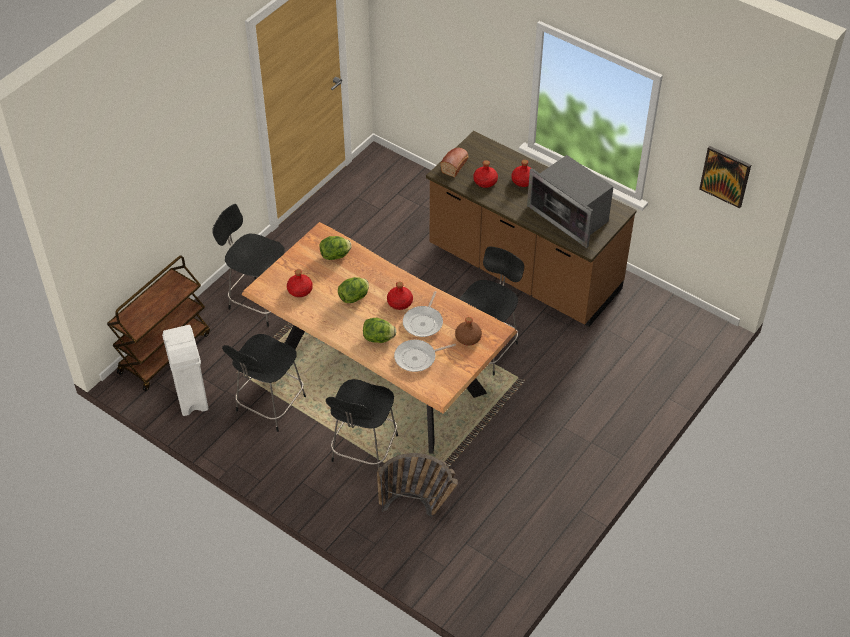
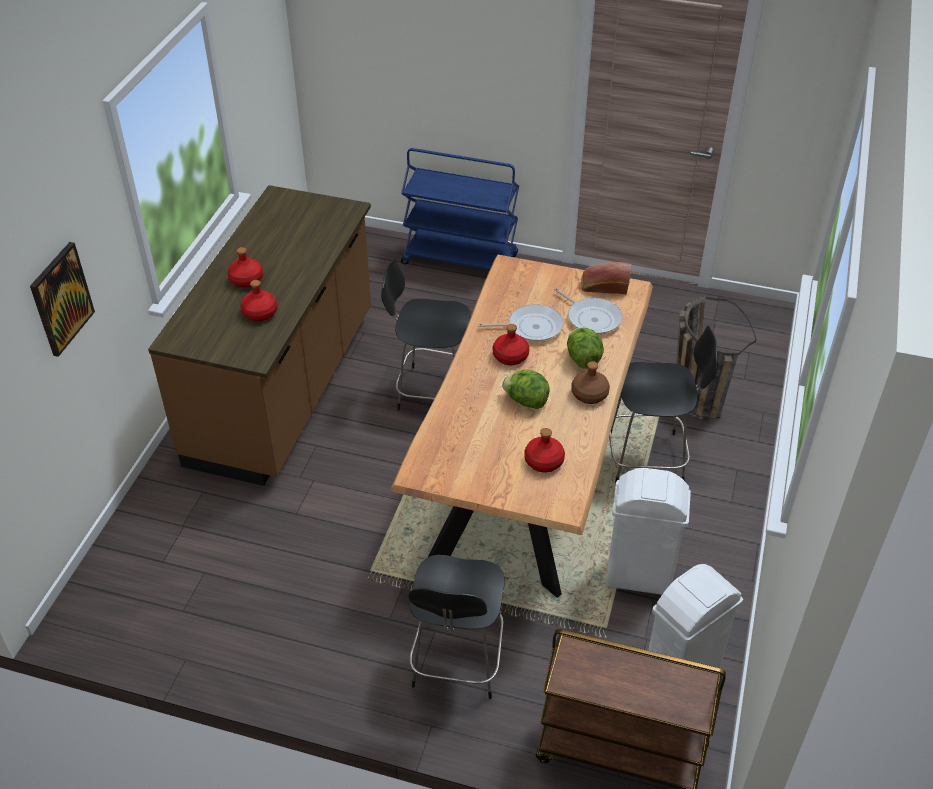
camera: 110 degrees left, 5 degrees down
(269, 405) = (639, 576): black chair -> white trash can
(335, 255) = (457, 443): lettuce -> none
(455, 165) = (234, 348): bread -> bread (604, 286)
(467, 337) = (534, 286): brown bottle -> brown bottle (589, 394)
(570, 216) = (301, 229): microwave -> none
(640, 409) = (461, 260): none -> blue cart
(725, 176) = (267, 54): picture -> picture (61, 299)

